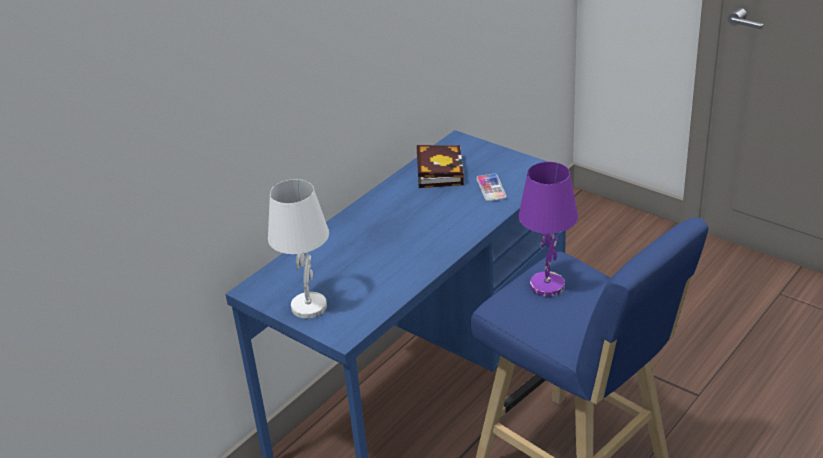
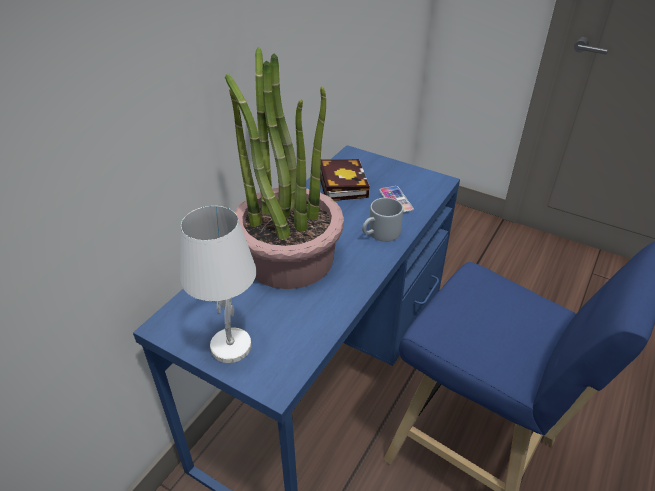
camera: 10 degrees left, 5 degrees up
(372, 238) = (289, 257): none -> potted plant
(466, 220) = (380, 234): none -> grey mug
(547, 285) = (474, 302): purple table lamp -> none

